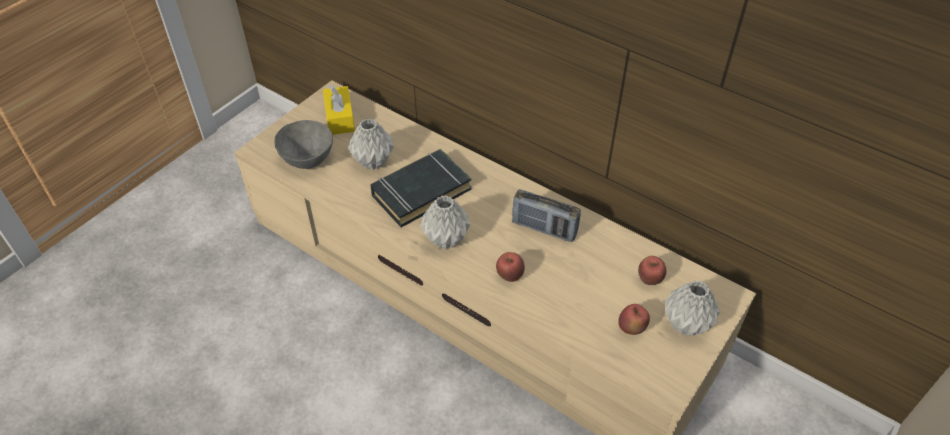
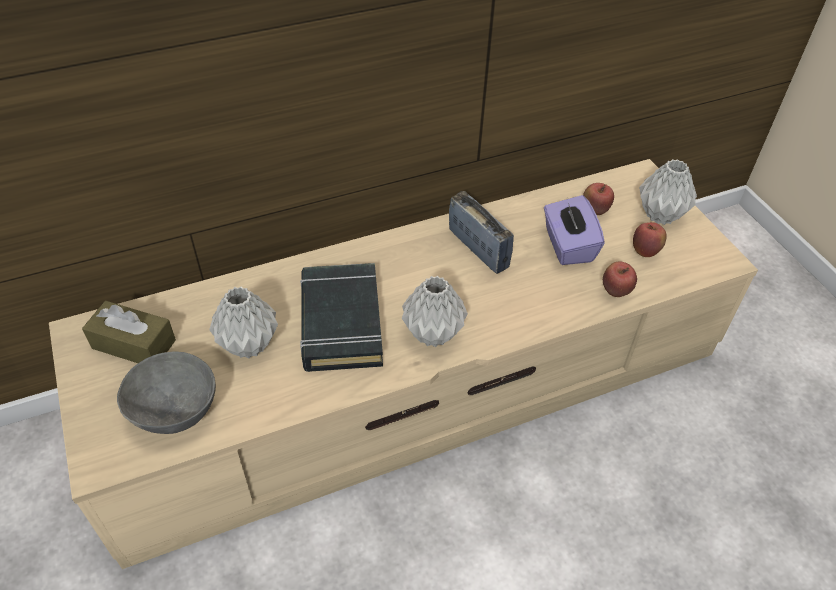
camera: 60 degrees left, 0 degrees up
(340, 118) = (134, 344): yellow tissue box -> brown tissue box
(510, 276) = (524, 305): apple -> apple (615, 291)
(544, 229) = (478, 249): radio -> radio turned 90 degrees counterclockwise
(593, 278) = (567, 245): none -> purple tissue box

